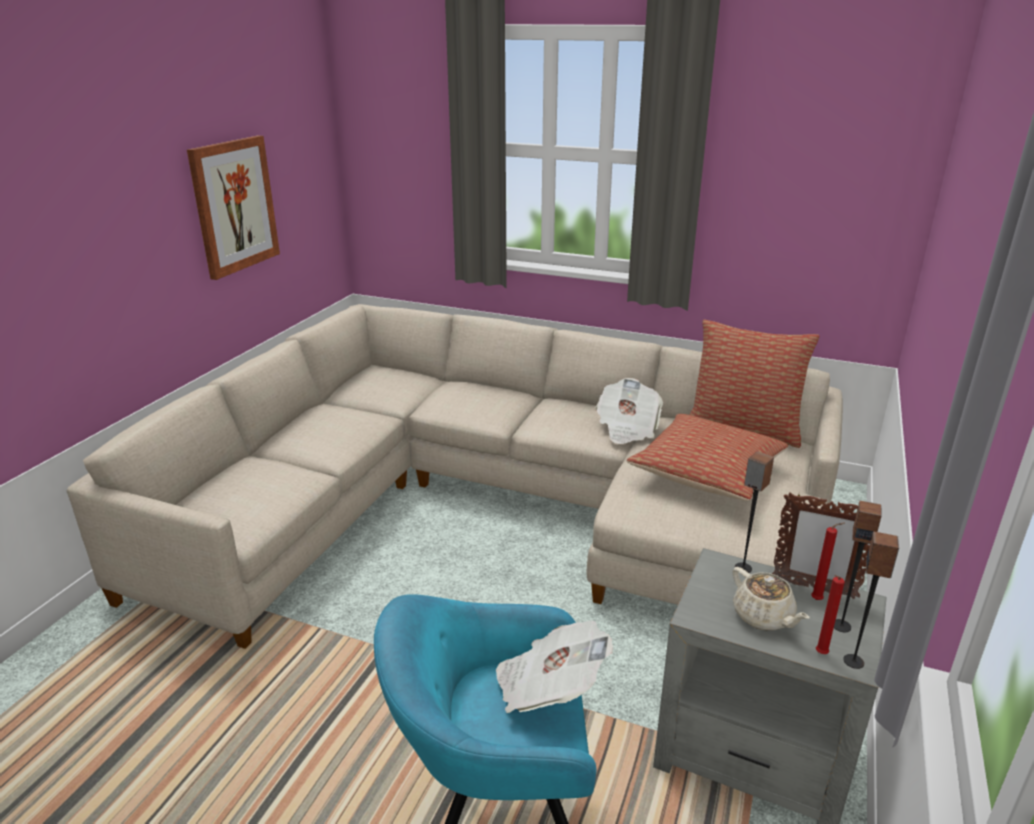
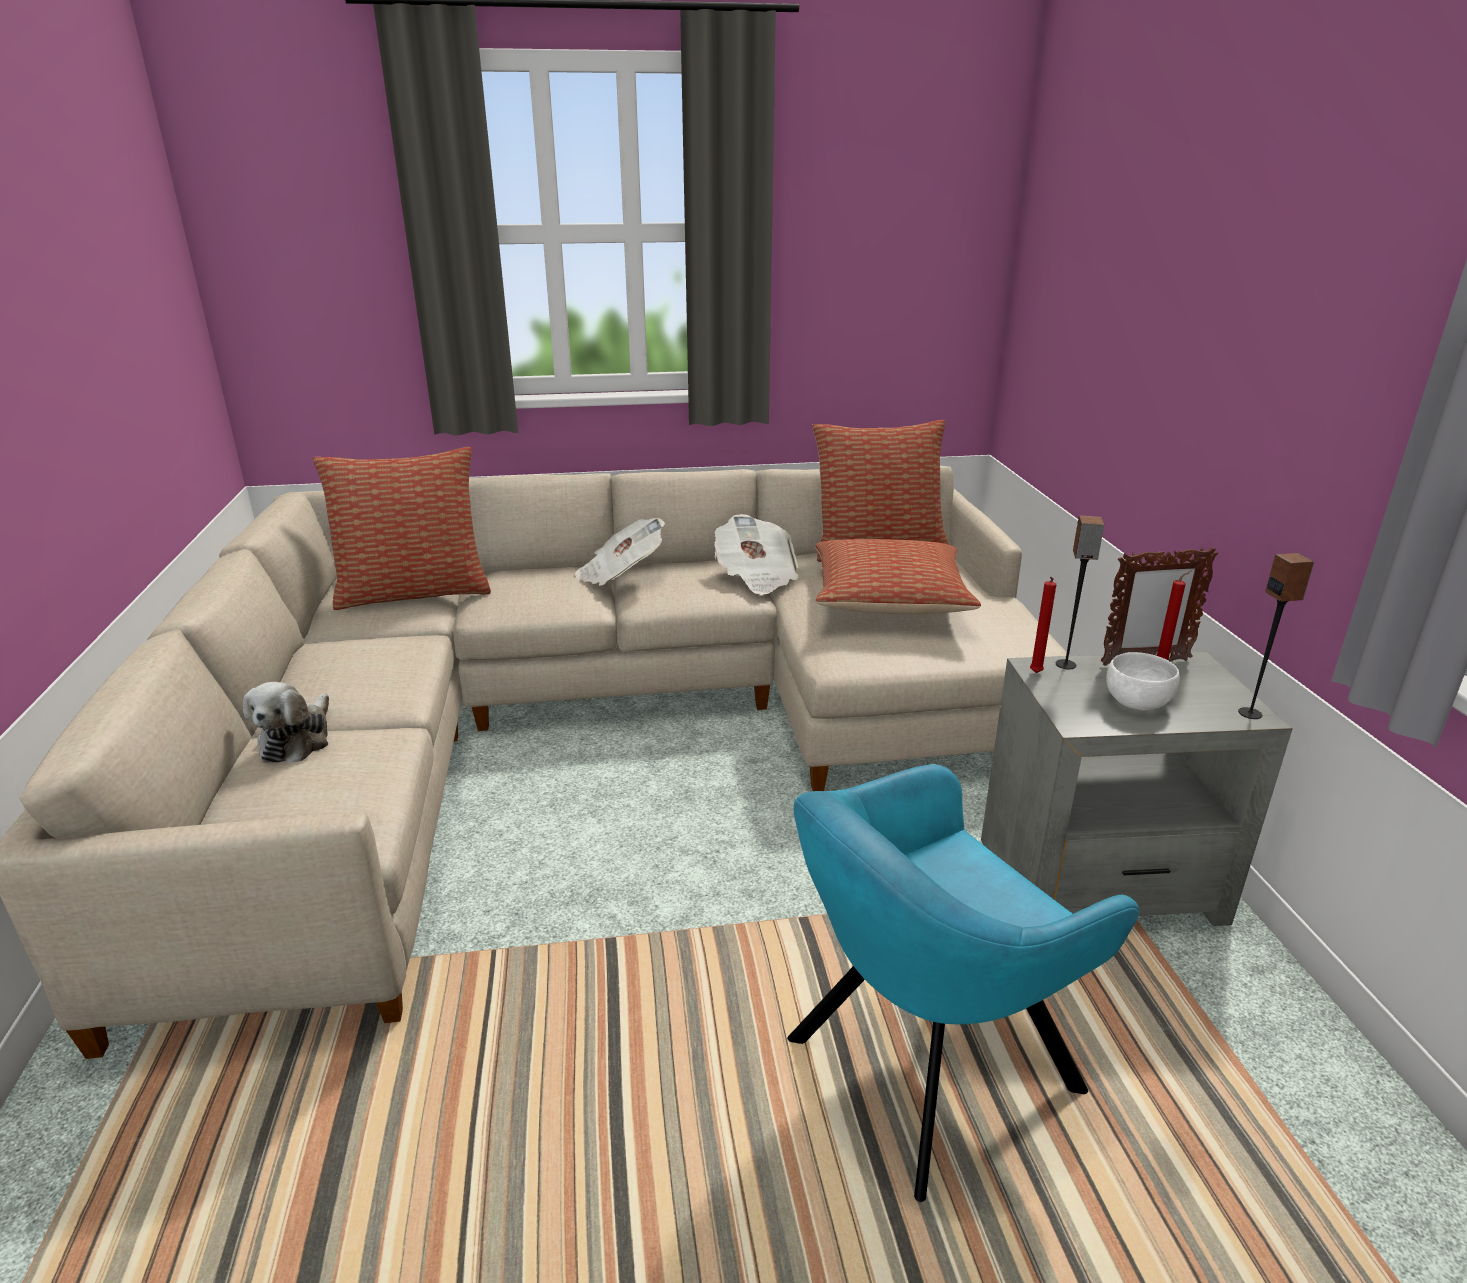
camera: 30 degrees left, 0 degrees up
(234, 206) = (90, 337): picture -> none
(264, 465) = (297, 741): none -> plush toy
(403, 384) = (414, 592): none -> pillow
(549, 688) = (980, 860): newspaper -> newspaper (620, 574)
(763, 617) = (1136, 702): beige teapot -> white bowl
(819, 654) = (1218, 717): red candle -> red candle (1035, 674)
(841, 625) = (1204, 687): speaker -> none

